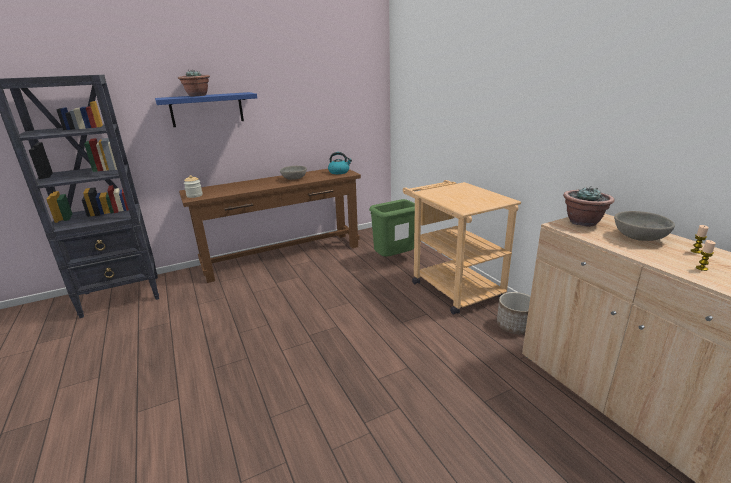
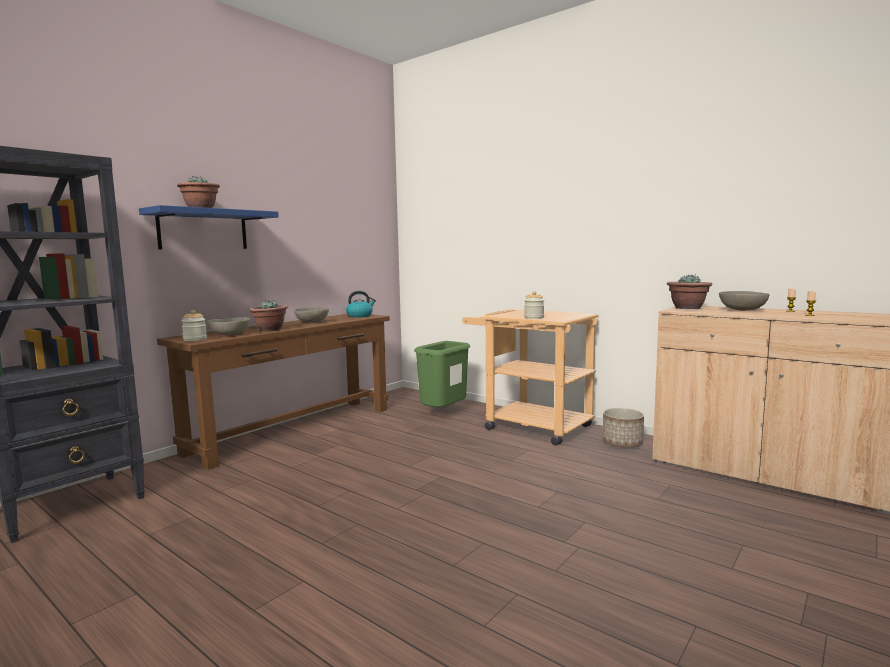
camera: 25 degrees left, 15 degrees down
(222, 191) = (230, 335): none -> grey bowl
(253, 187) = (270, 329): none -> potted plant
(449, 201) = (534, 317): none -> jar

